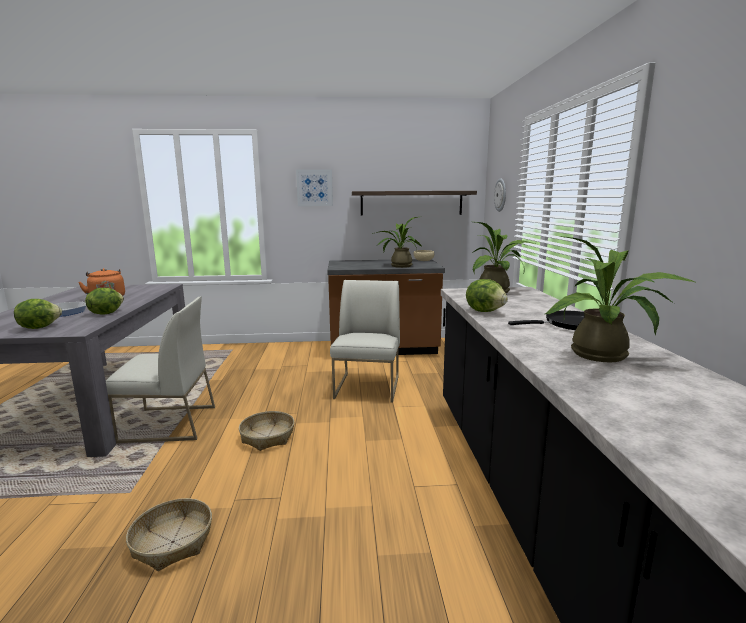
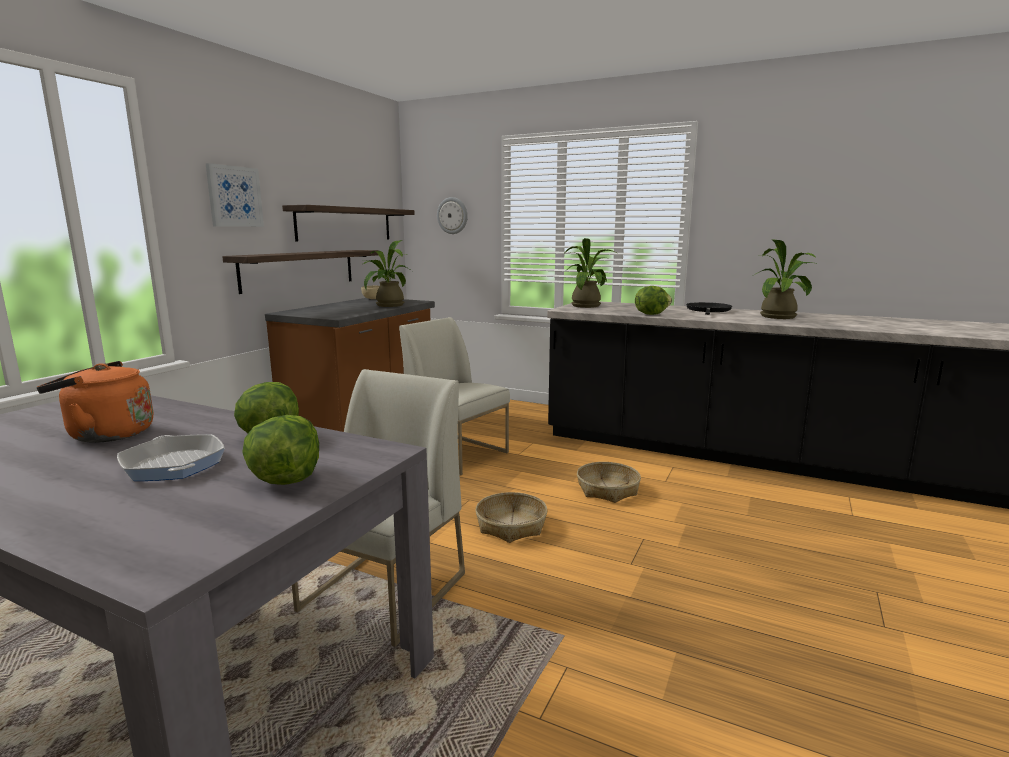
camera: 60 degrees left, 0 degrees up
(173, 542) = (688, 608): basket -> basket (608, 489)
(362, 234) = (299, 269): none -> shelf

